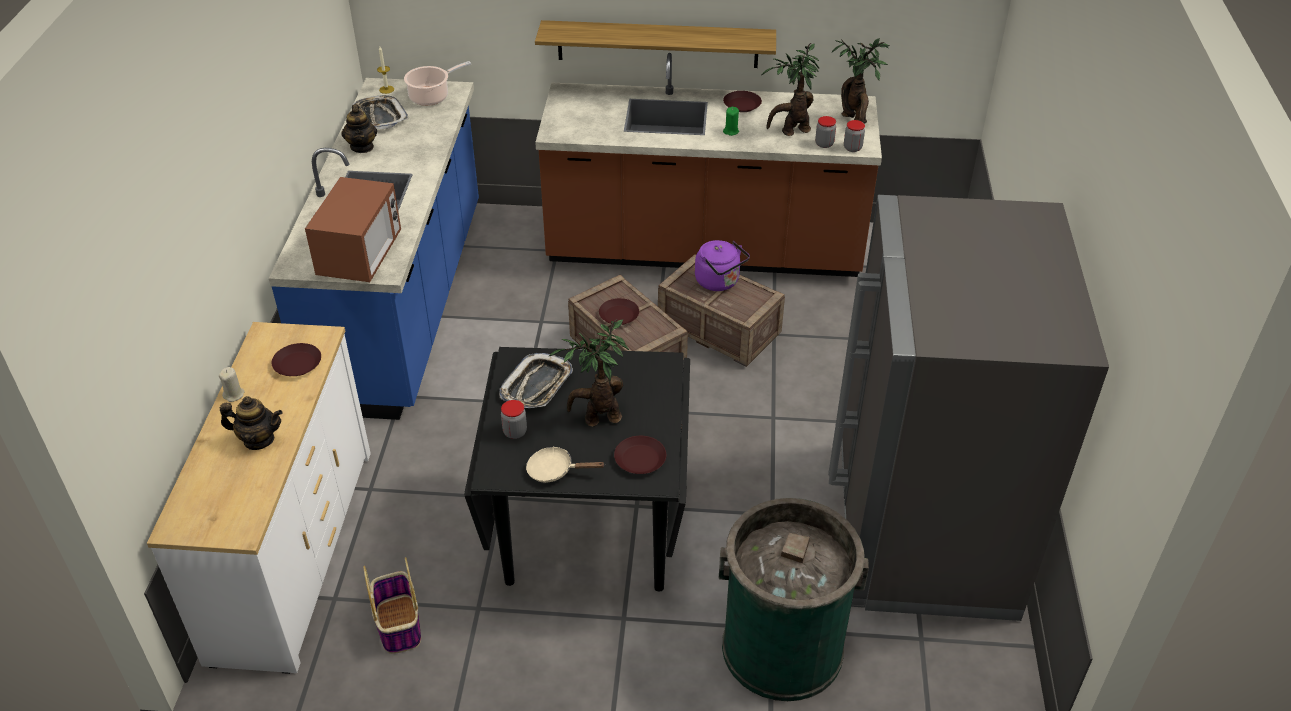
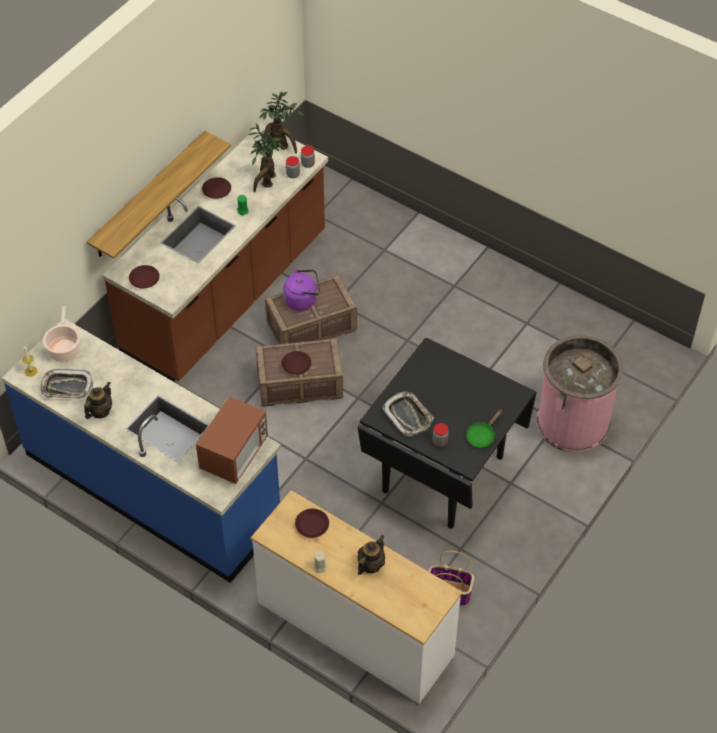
camera: 60 degrees left, 10 degrees up
(360, 256) = (234, 454): microwave -> microwave turned 75 degrees clockwise
(362, 147) = (100, 411): teapot -> teapot turned 75 degrees counterclockwise
(555, 470) = (482, 435): beige frying pan -> green frying pan
(597, 418) = (453, 399): potted plant -> none
(640, 458) = (497, 395): brown plate -> brown plate (144, 279)
(782, 647) = (572, 422): green trash can -> pink trash can
(922, 528) = (533, 320): grey fridge -> none

